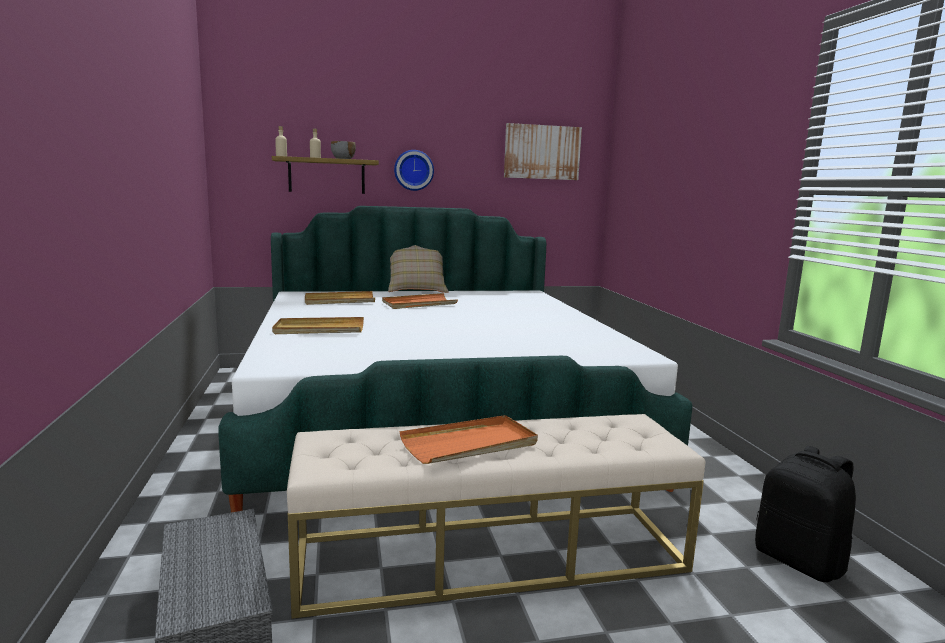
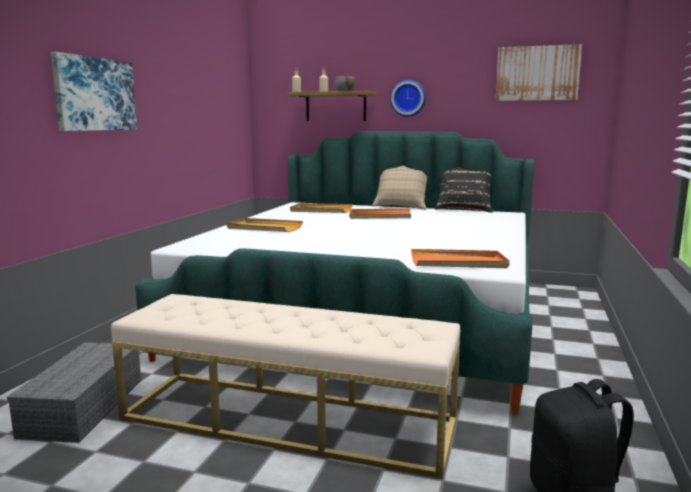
camera: 30 degrees right, 0 degrees up
(102, 154) = (94, 94): none -> picture
(470, 444) = (261, 318): orange tray -> orange tray (458, 263)
(482, 290) = (464, 209): none -> black pillow

